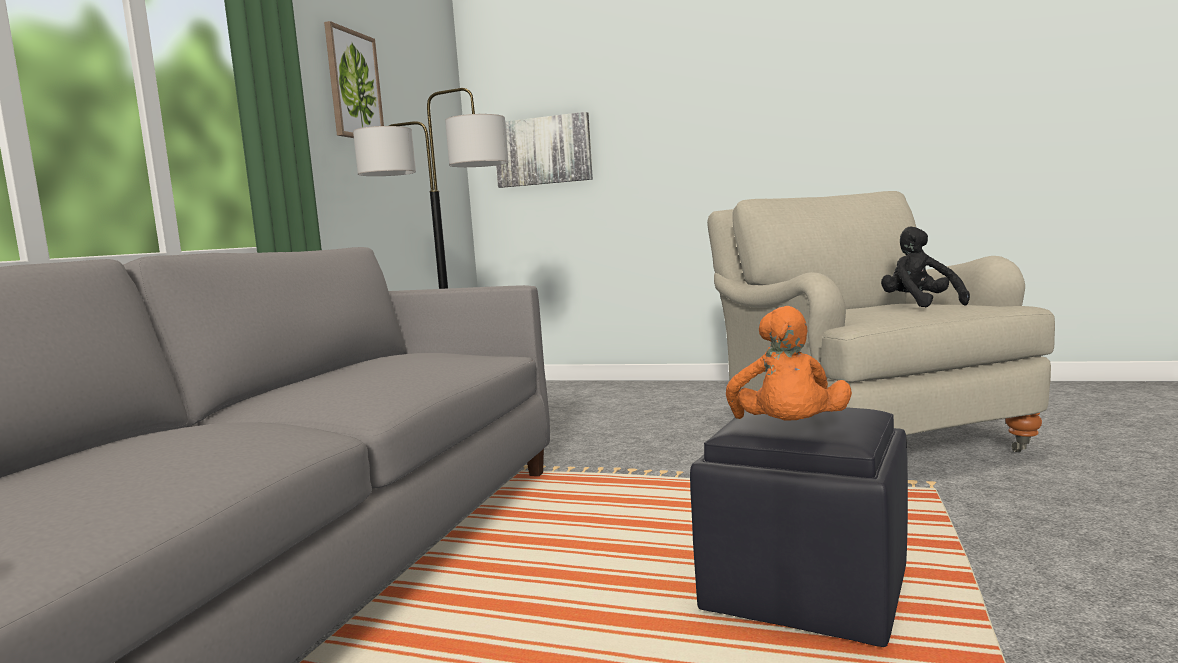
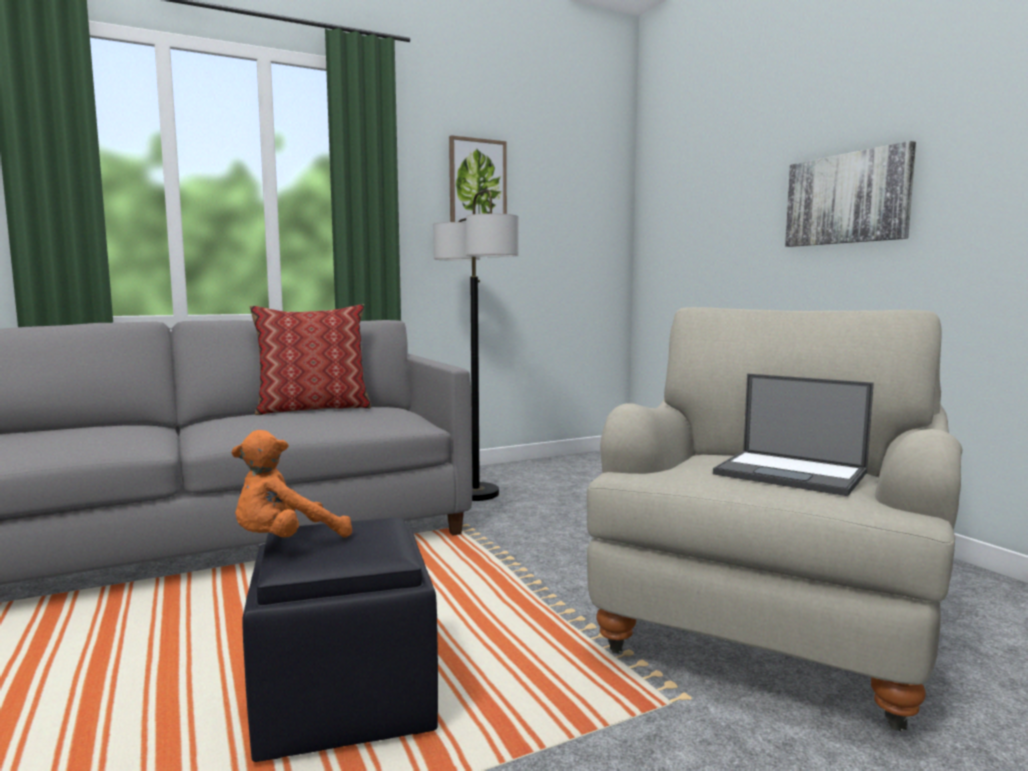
camera: 45 degrees right, 0 degrees up
(348, 366) = (313, 409): none -> pillow
(543, 151) = (685, 230): picture -> picture (847, 199)
(919, 304) = (792, 473): black plush toy -> laptop

